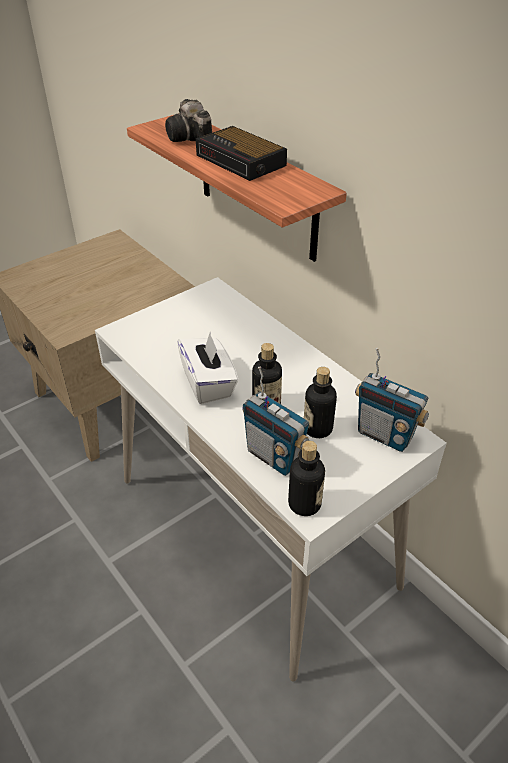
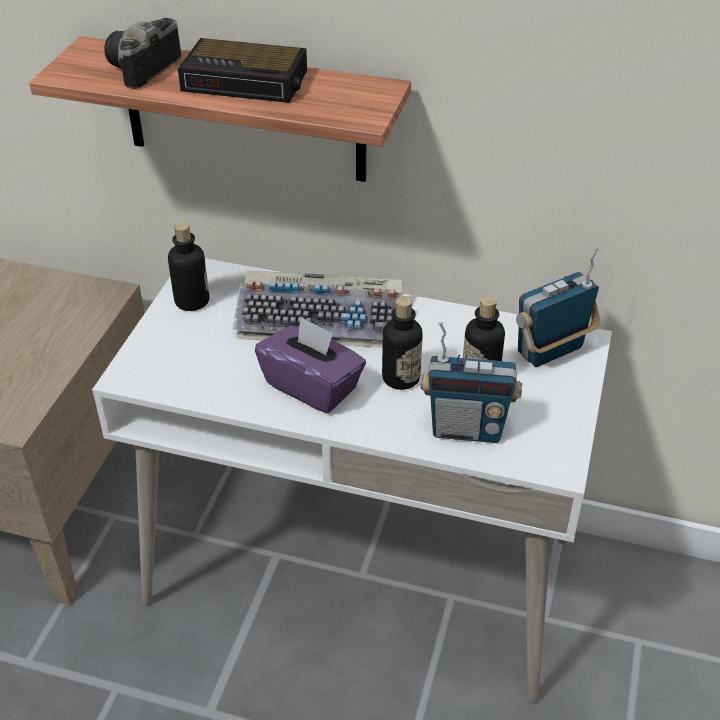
camera: 35 degrees left, 0 degrees up
(191, 138) = (141, 71): camera -> camera turned 90 degrees clockwise
(208, 383) = (312, 386): white tissue box -> purple tissue box
(255, 347) = (322, 320): none -> keyboard
(304, 504) = (543, 460): bottle -> bottle (192, 301)
(385, 435) = (550, 351): radio -> radio turned 150 degrees clockwise

